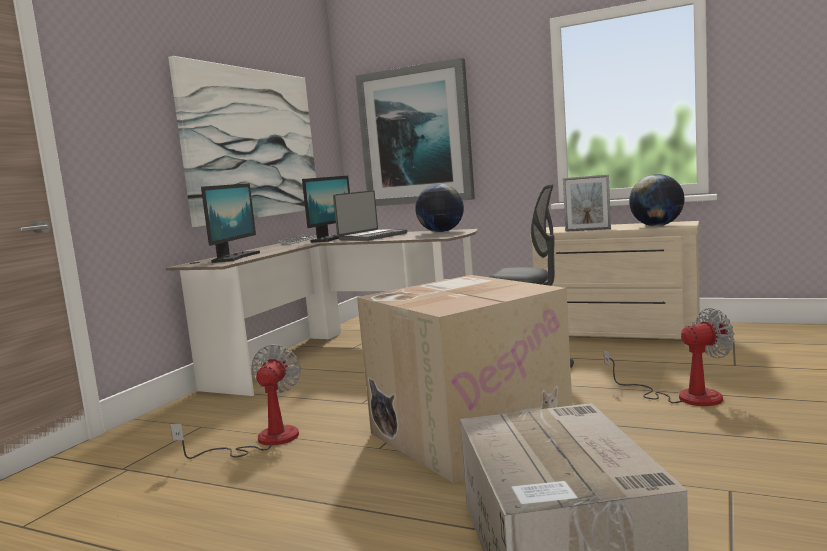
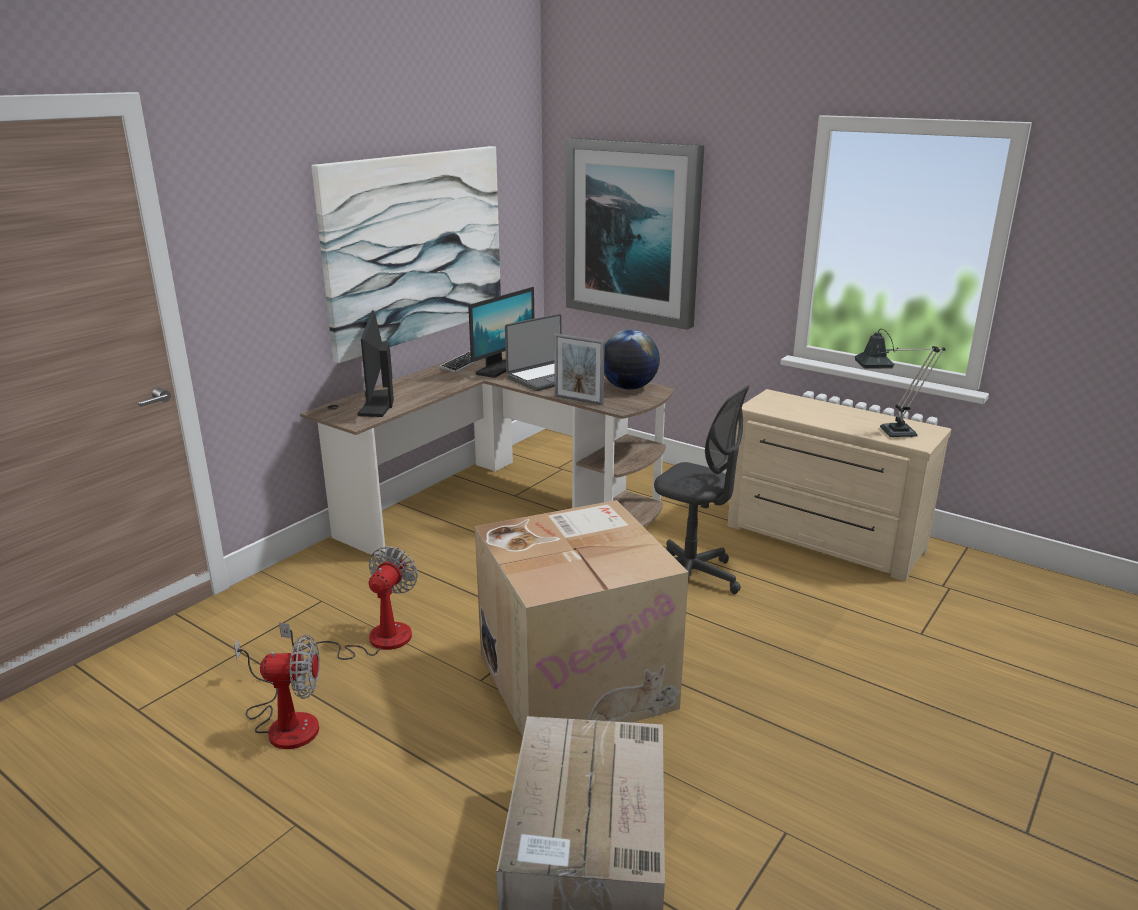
camera: 10 degrees right, 15 degrees up
(234, 257) = (377, 404): monitor -> monitor turned 150 degrees clockwise
(588, 230) = (804, 419): picture frame -> picture frame (578, 400)
(657, 226) = (889, 433): globe -> table lamp
(683, 396) = (829, 675): fan -> fan (285, 722)

